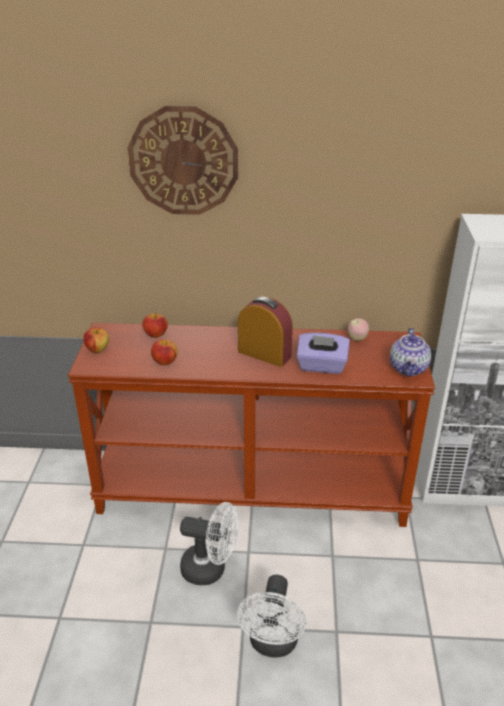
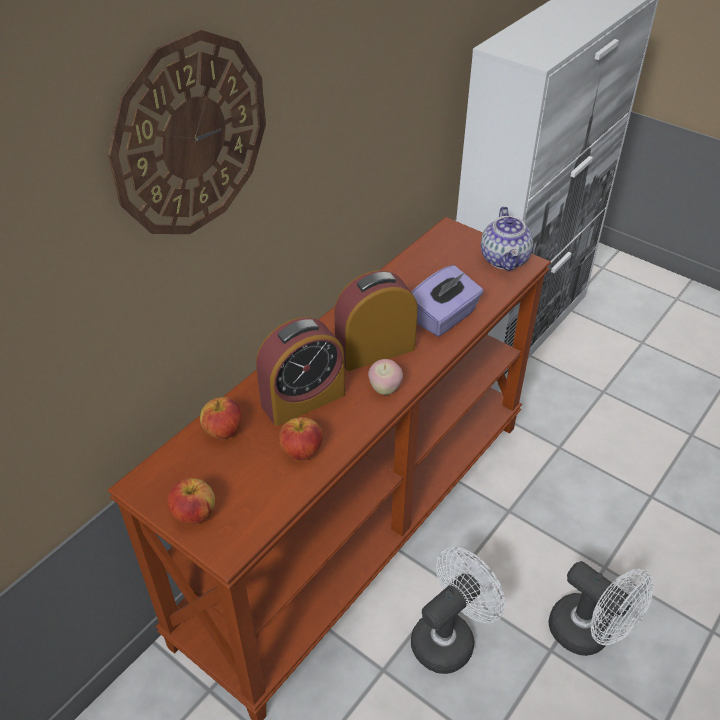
camera: 55 degrees left, 10 degrees up
(201, 347) = (303, 399): none -> alarm clock
(357, 338) = (416, 263): apple -> apple (385, 389)
(409, 368) = (505, 259): teapot -> teapot turned 45 degrees clockwise

